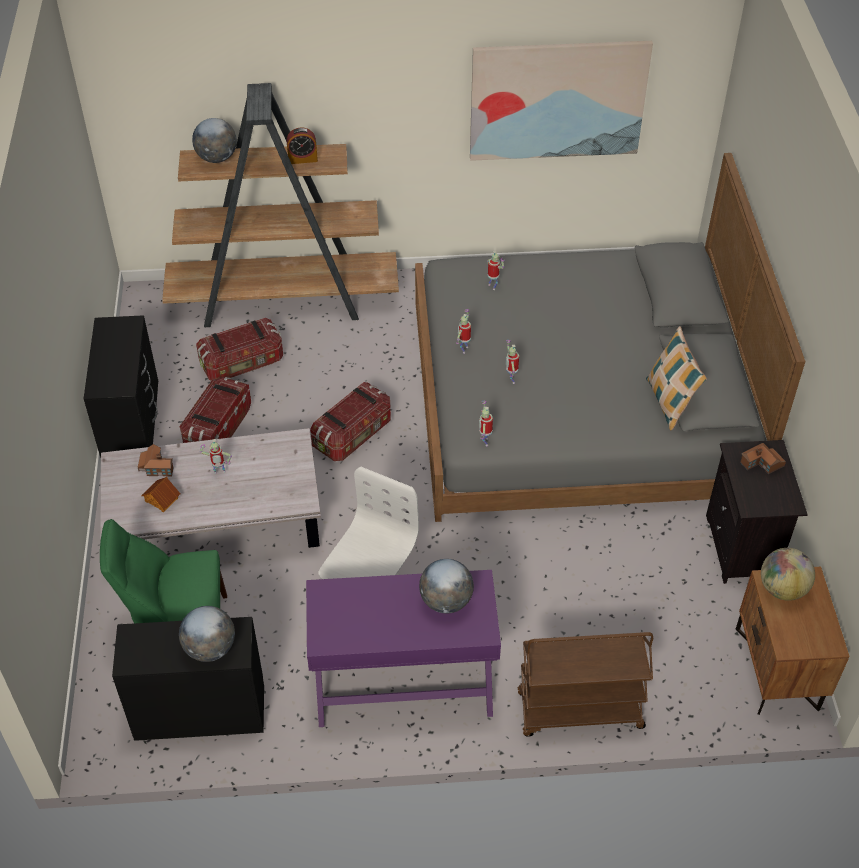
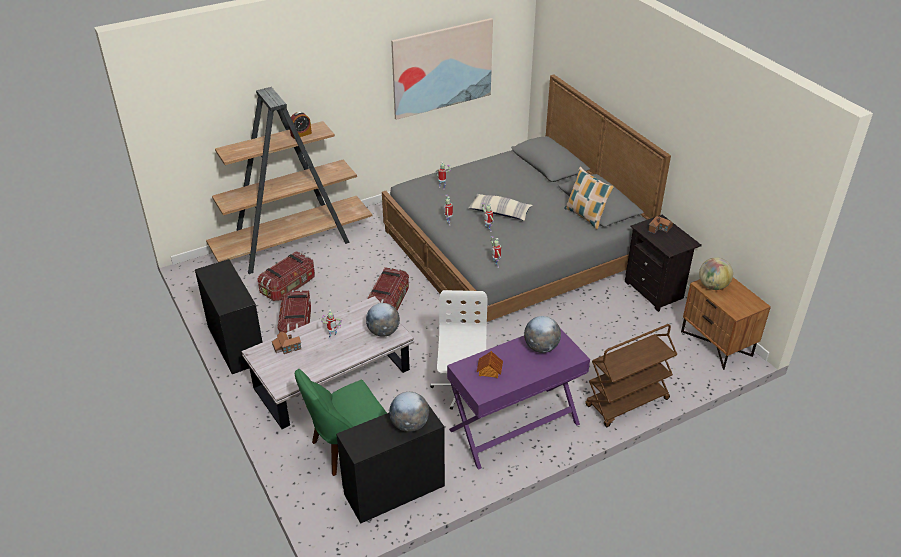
camera: 25 degrees left, 10 degrees down
(161, 500) = (303, 364): toy house -> toy house (489, 371)
(217, 158) = (243, 146): globe -> globe (383, 332)
(547, 355) = (499, 212): none -> pillow

